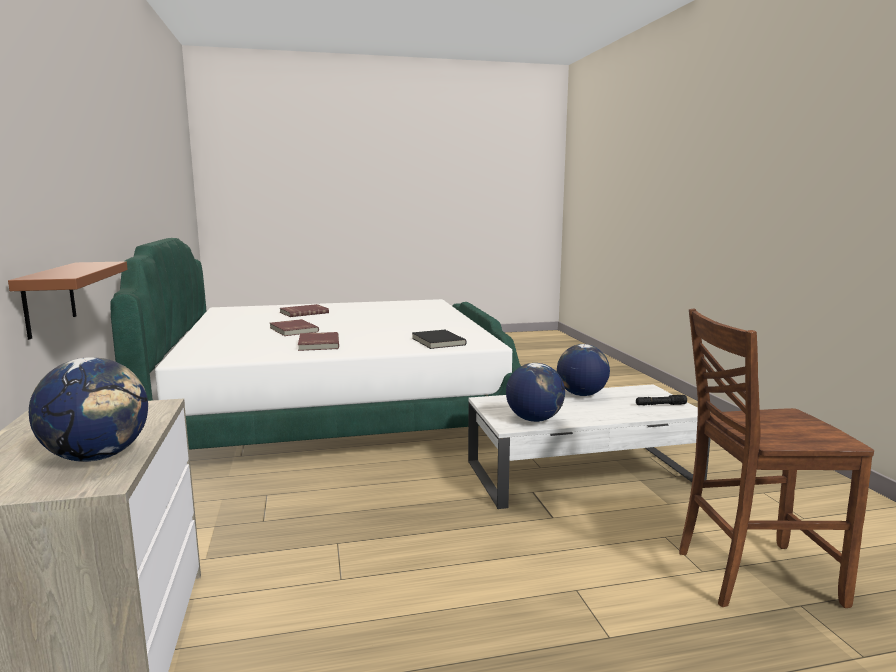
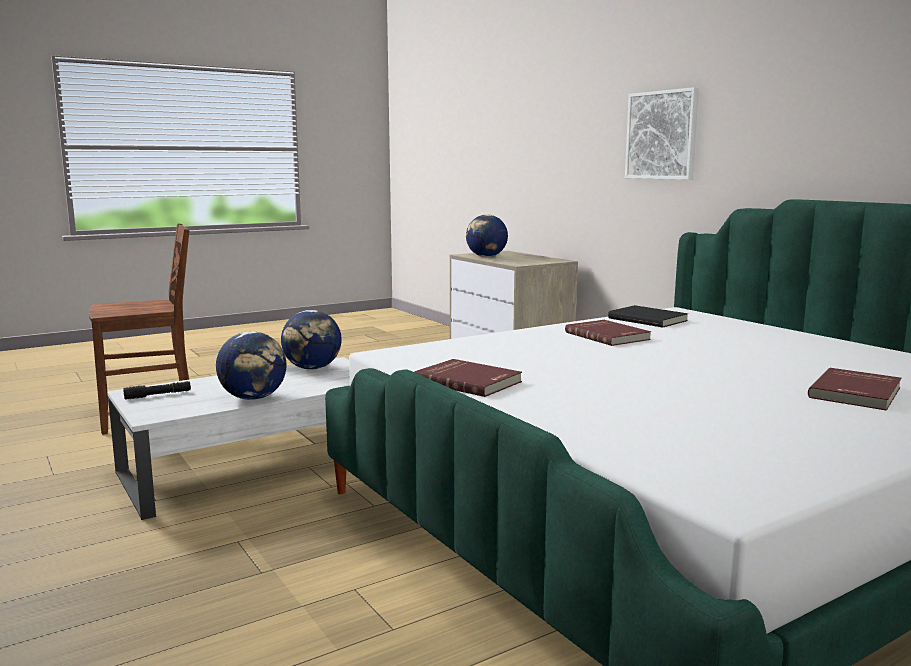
camera: 160 degrees right, 0 degrees up
(49, 298) = (630, 214): brown shelf -> none
(54, 183) = (661, 135): none -> picture
(292, 330) = (713, 351): red book -> red book (468, 381)
(437, 341) = (463, 352): black book -> black book (648, 319)

